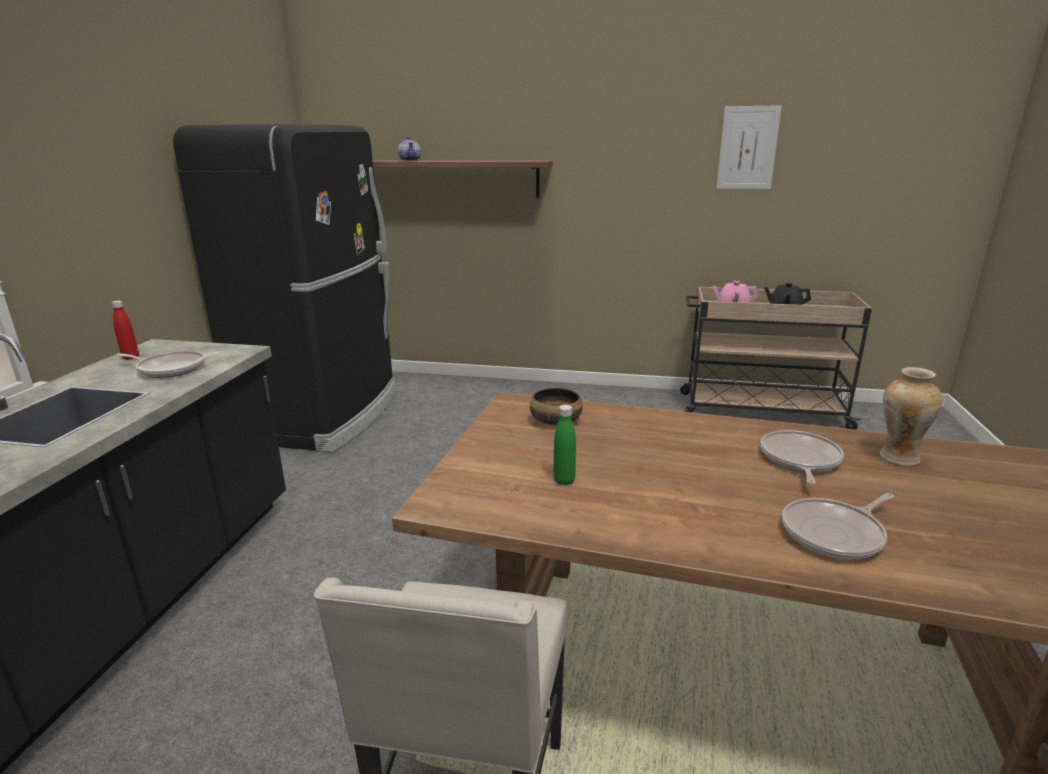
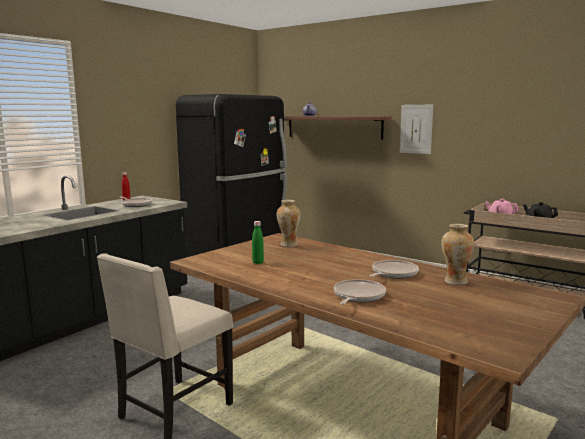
camera: 25 degrees right, 10 degrees down
(555, 421) = (288, 245): bowl -> vase
(747, 148) = (519, 108): picture -> picture (416, 129)
(835, 534) = (358, 296): frying pan -> frying pan turned 120 degrees clockwise

